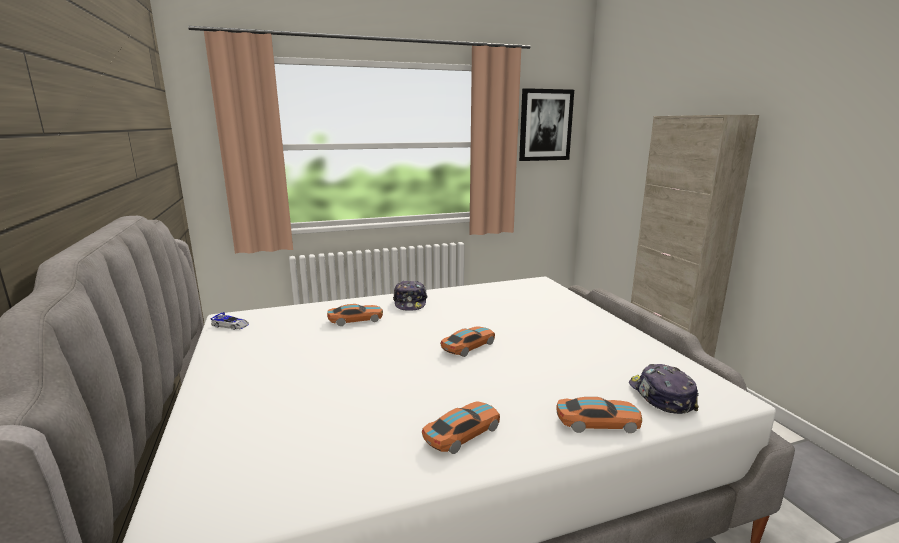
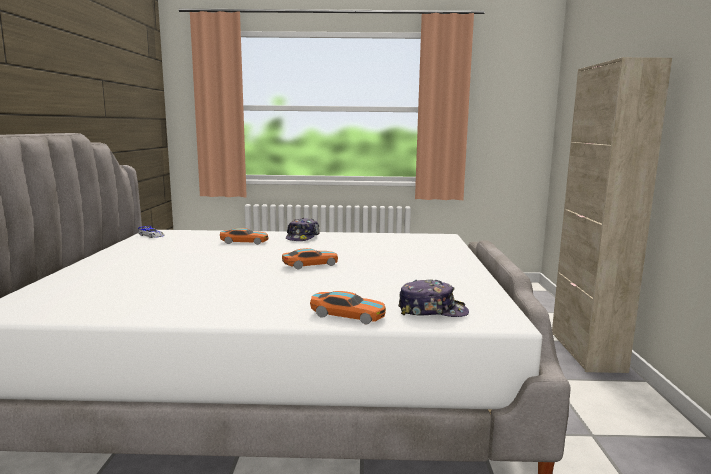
camera: 20 degrees right, 5 degrees down
(462, 433) = (230, 304): toy car -> none
(545, 125) = (506, 91): picture -> none
(660, 396) = (432, 311): cap -> cap turned 90 degrees clockwise

